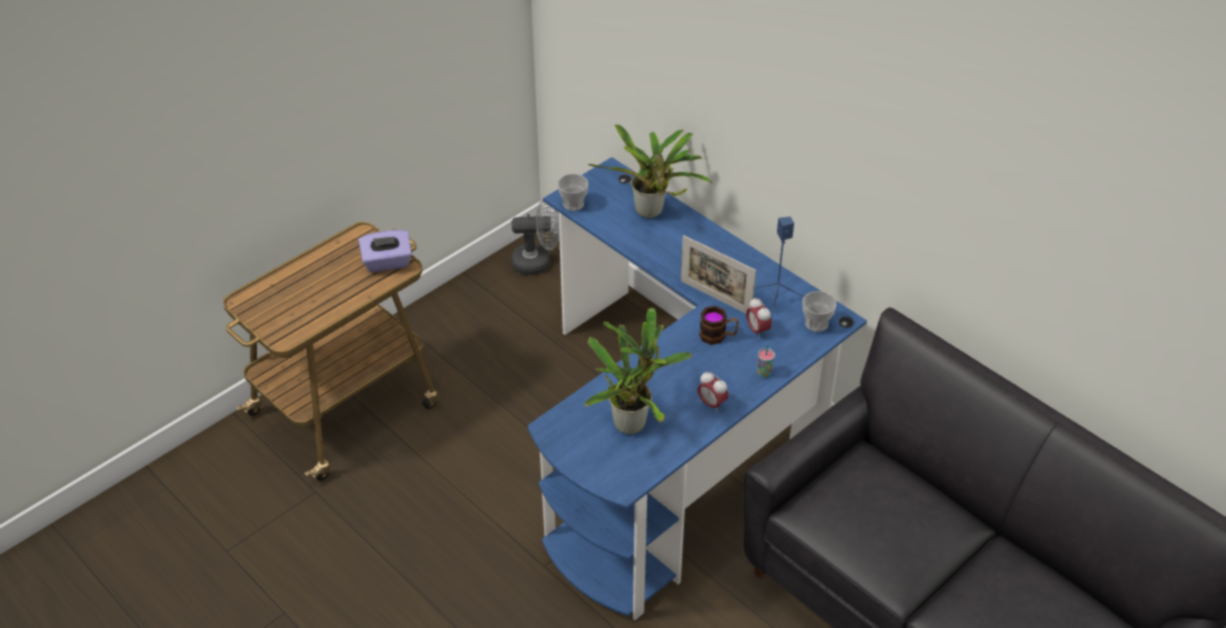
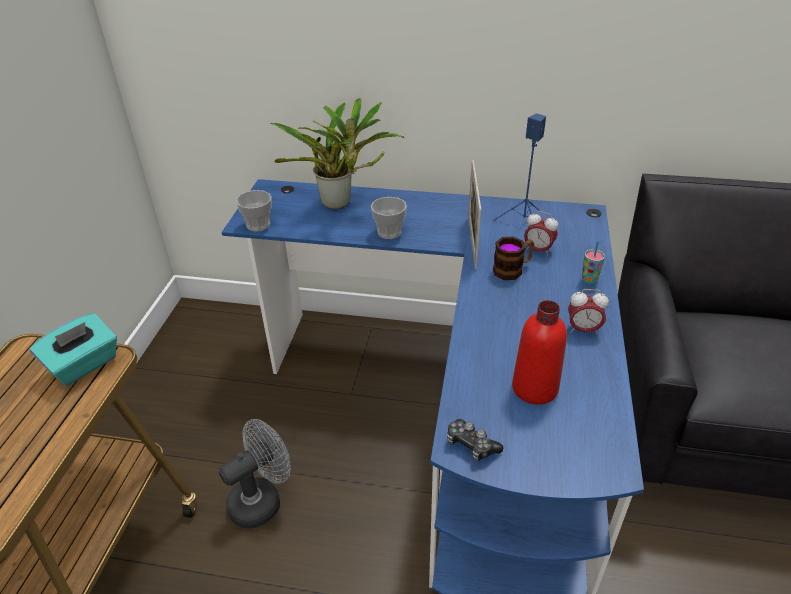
camera: 35 degrees left, 5 degrees down
(387, 263) = (84, 365): purple tissue box -> turquoise tissue box
(538, 262) = (202, 327): grey fan -> grey fan (262, 500)
(558, 430) = (471, 445): none -> game controller
(632, 421) = (534, 388): potted plant -> red bottle
(715, 298) = (472, 241): picture frame -> picture frame turned 90 degrees clockwise
(816, 324) = (576, 223): cup -> cup (389, 232)

